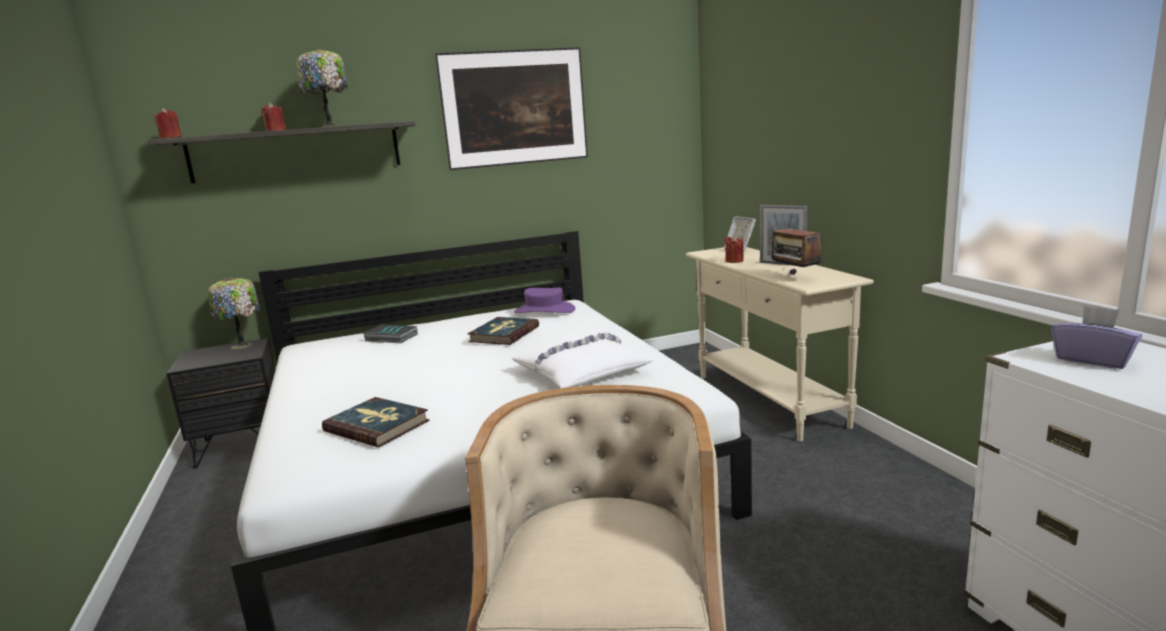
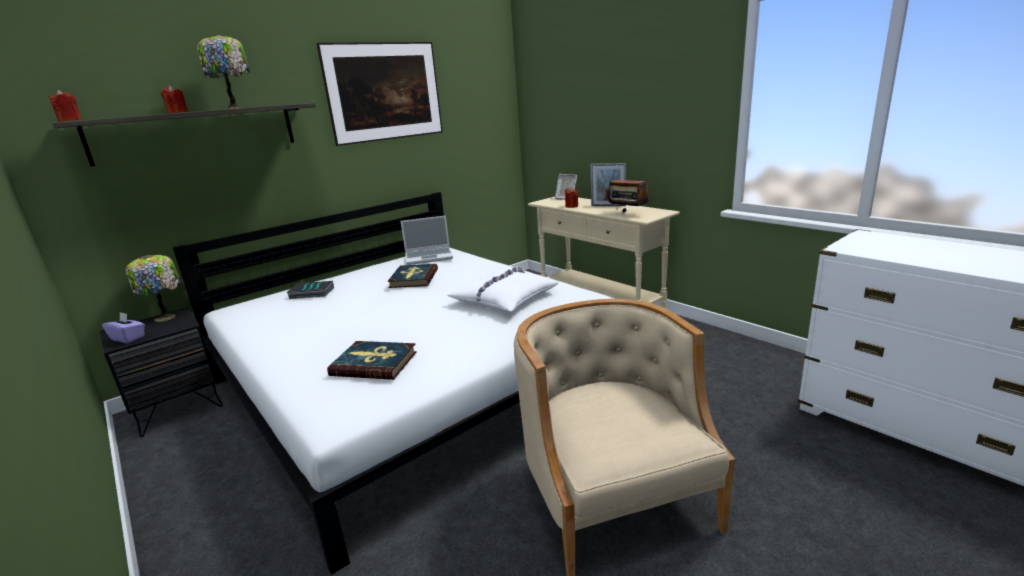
camera: 20 degrees left, 5 degrees up
(544, 310) = (429, 257): purple hat -> laptop
(1092, 359) = (876, 245): purple tissue box -> purple tissue box (128, 338)

